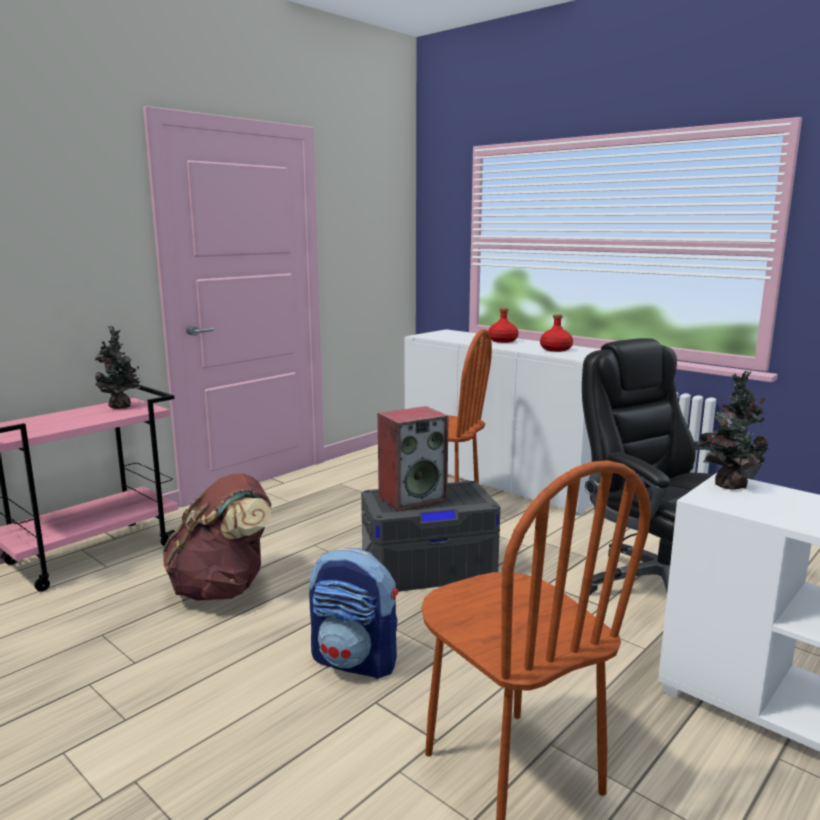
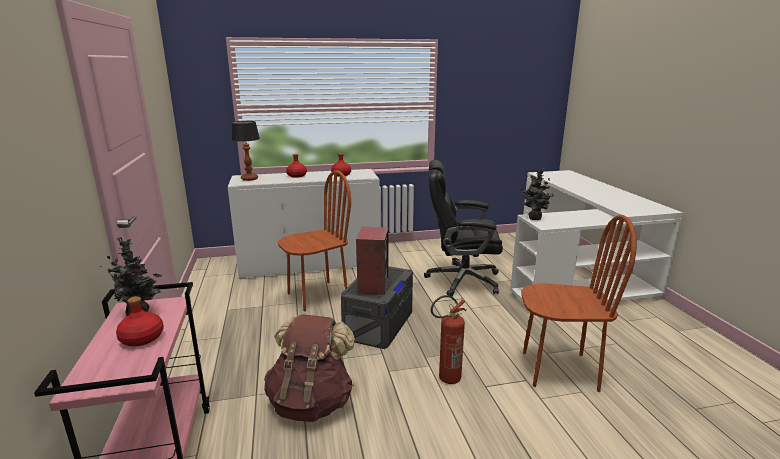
camera: 55 degrees left, 5 degrees up
(77, 419) = (142, 338): none -> red bottle
(356, 661) = (445, 379): backpack -> fire extinguisher
(447, 334) = (250, 179): none -> table lamp

